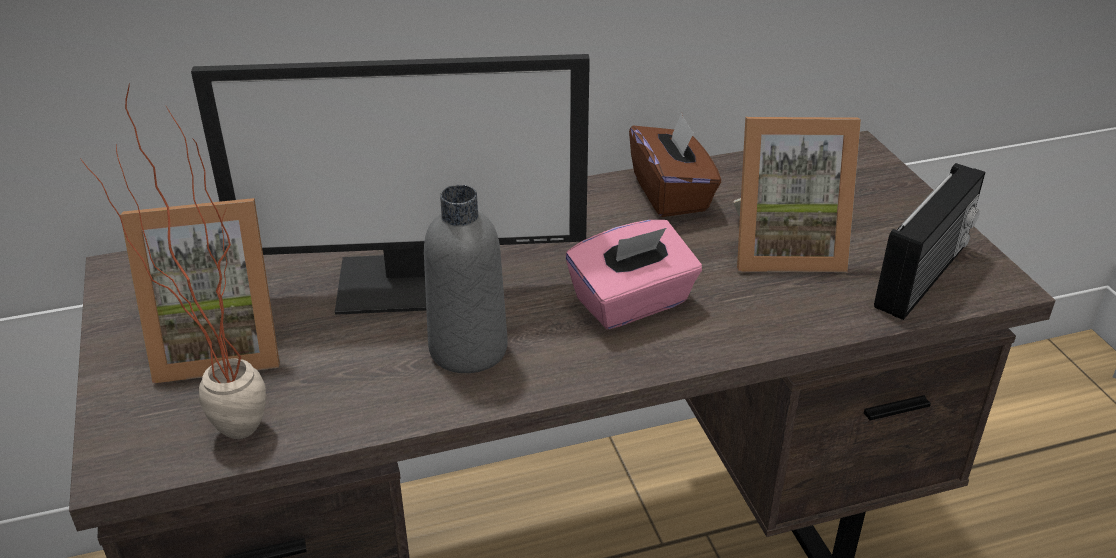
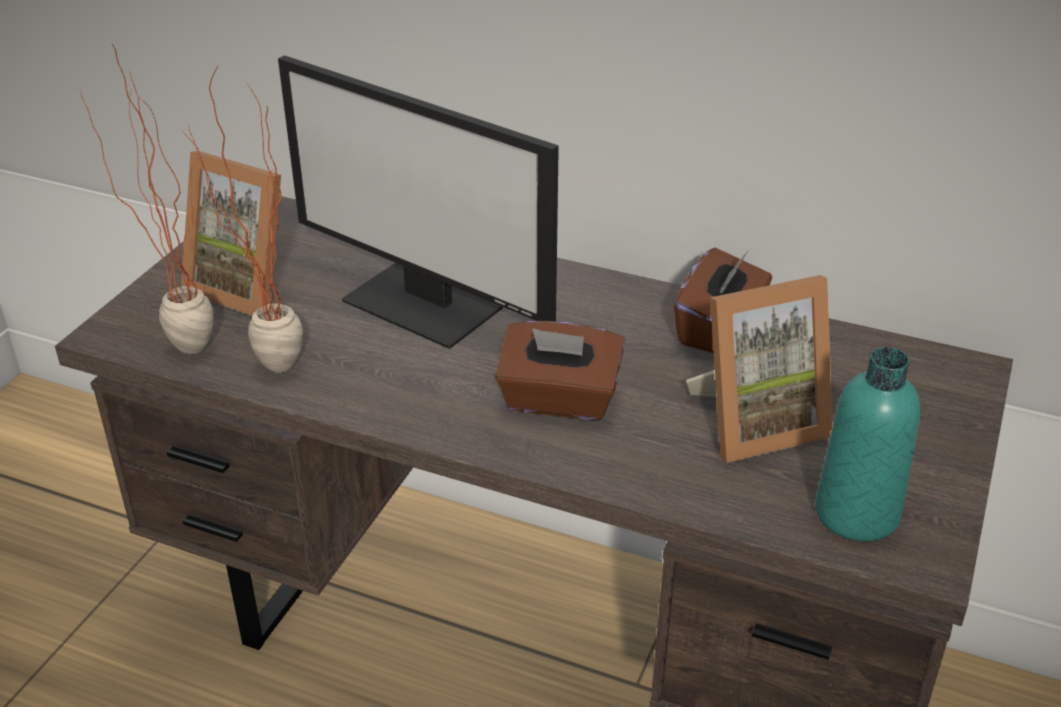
camera: 40 degrees right, 0 degrees up
(344, 411) = (263, 370): none -> potted plant
(468, 349) = (394, 371): grey bottle -> none
(632, 303) = (559, 400): pink tissue box -> brown tissue box
(784, 248) = (755, 423): picture frame -> picture frame turned 60 degrees counterclockwise
(924, 276) = (856, 513): radio -> turquoise bottle

